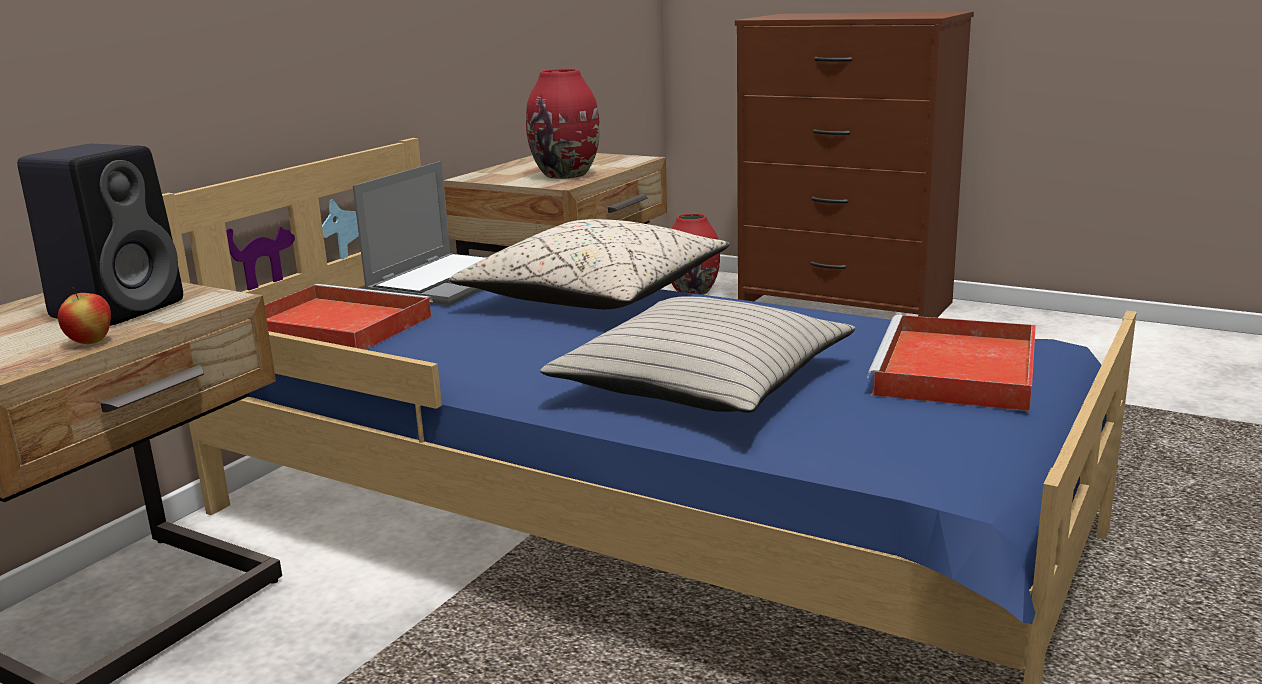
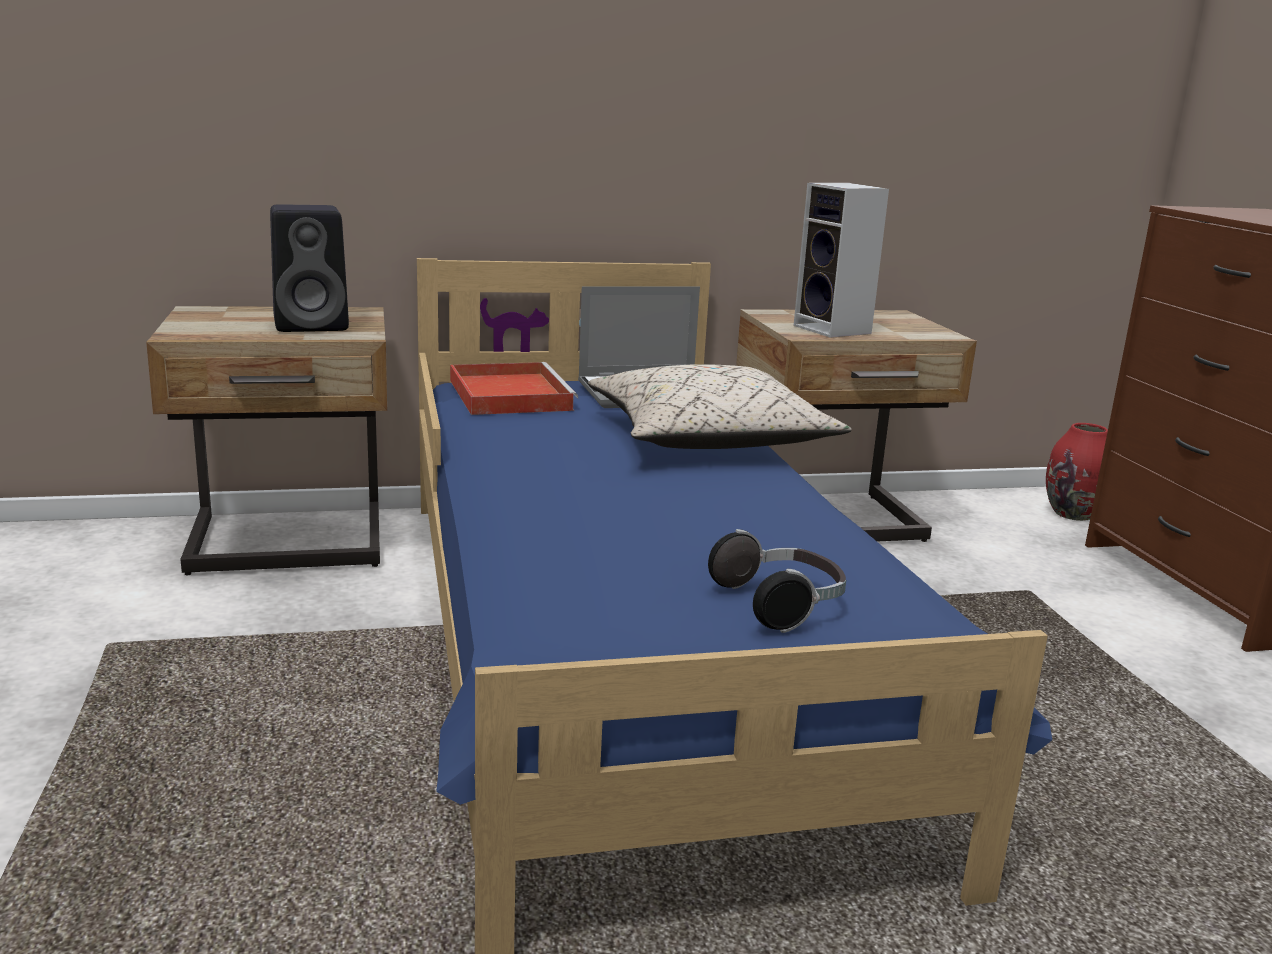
camera: 45 degrees right, 0 degrees up
(90, 342) = (247, 336): apple -> none
(566, 175) = (835, 330): red vase -> speaker
(702, 382) = (586, 519): beige pillow -> none
(957, 372) = (780, 605): red tray -> headphones

